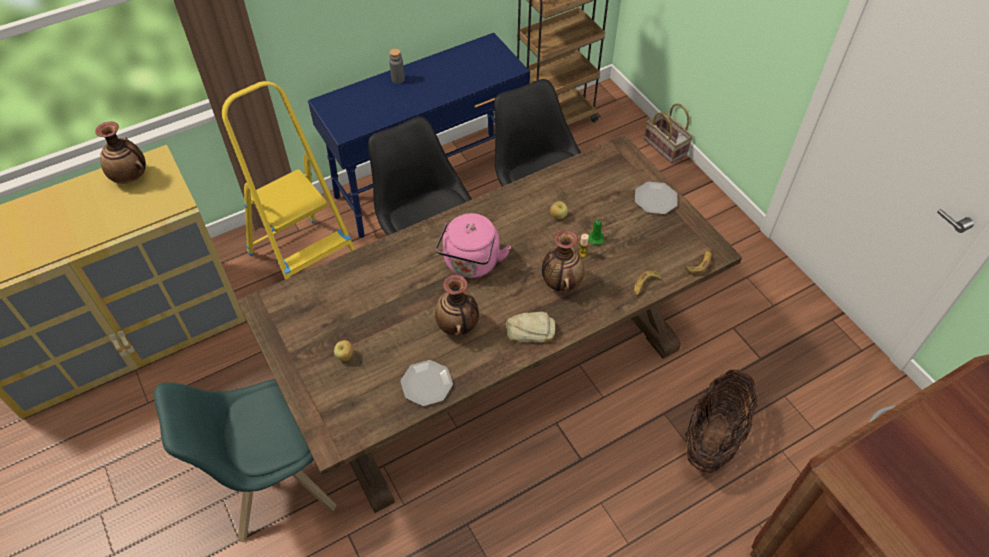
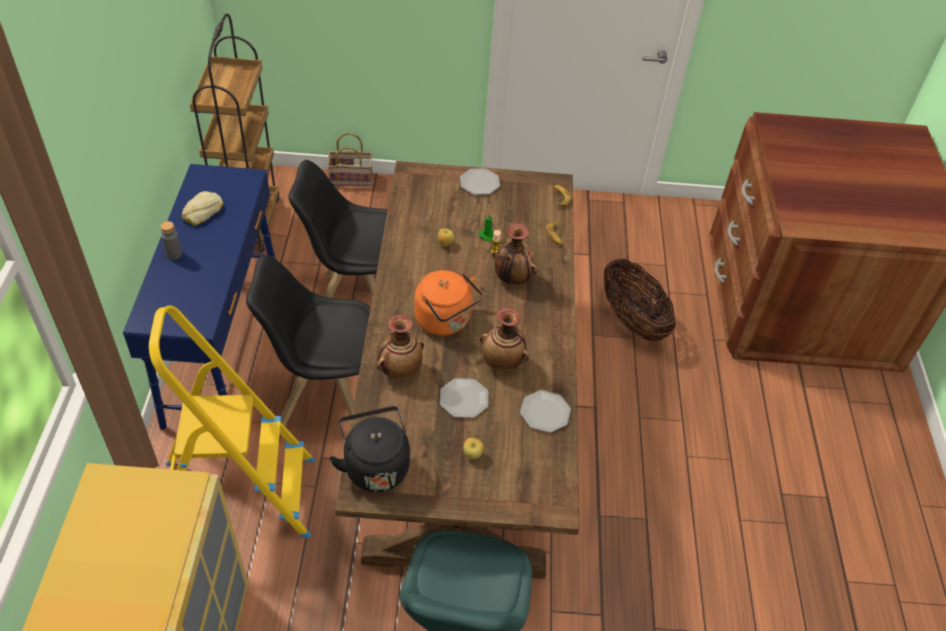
camera: 60 degrees left, 5 degrees down
(131, 177) = (104, 515): vase -> vase (400, 370)
(292, 300) = (375, 465): none -> black kettle
(398, 320) = (464, 399): none -> plate
(471, 264) = (445, 321): pink kettle -> orange kettle
(530, 330) = (543, 321): bread -> bread (201, 211)

